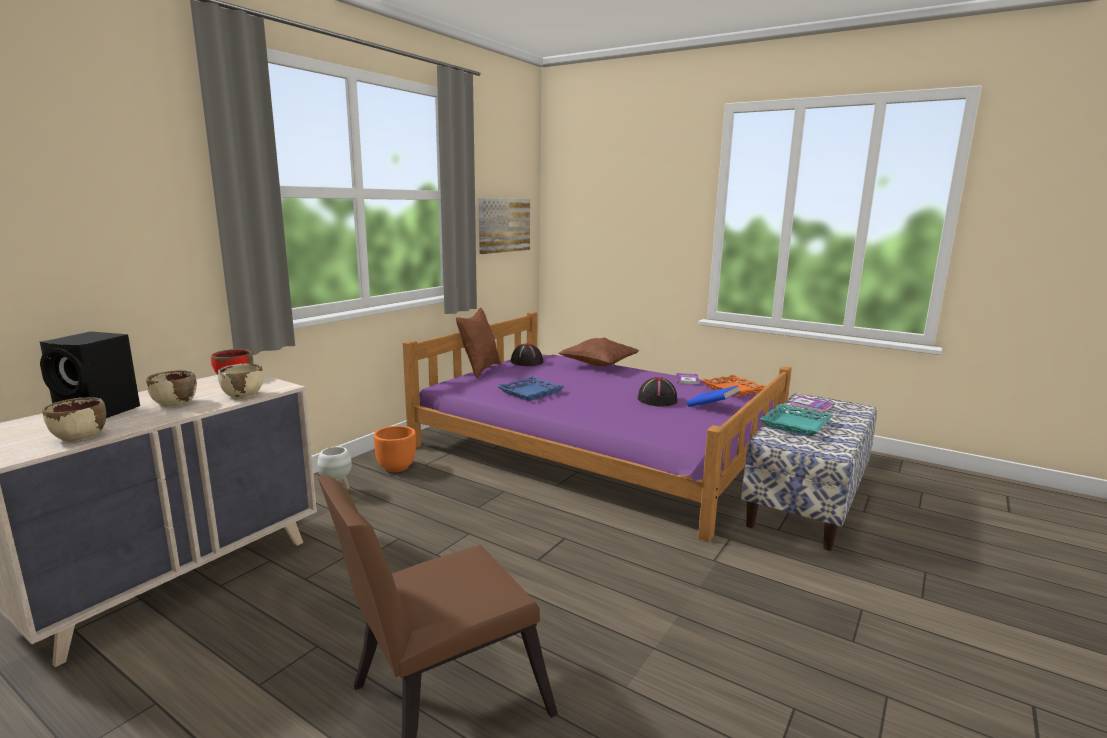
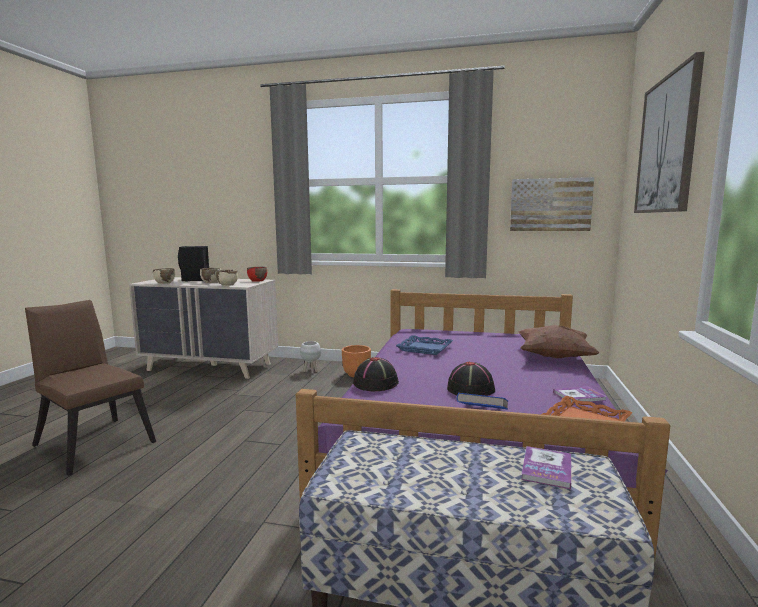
camera: 70 degrees right, 5 degrees down
(479, 369) = (468, 331): brown pillow -> none
(526, 362) = (511, 336): black hat -> black hat (376, 383)
(635, 186) = (667, 145): none -> picture
(796, 424) = (432, 456): turquoise tray -> none

